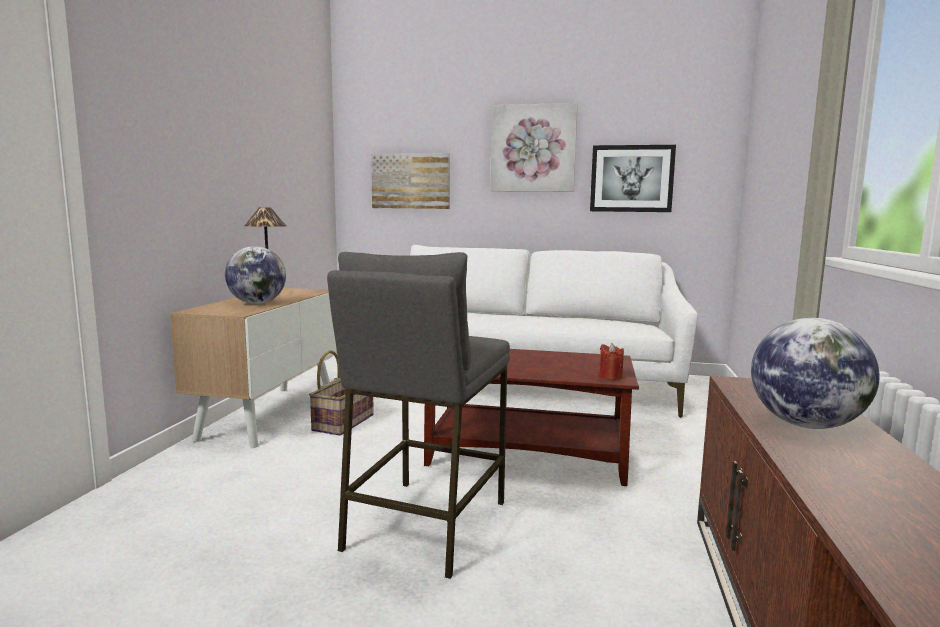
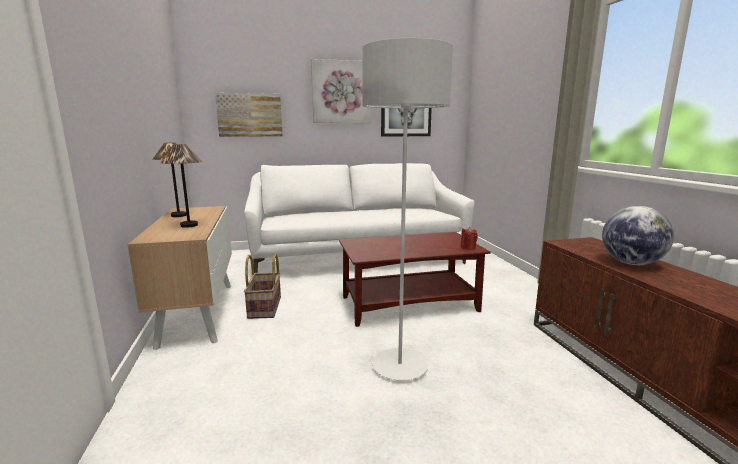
camera: 25 degrees left, 5 degrees up
(257, 303) = (188, 225): globe -> table lamp
(424, 524) = (399, 366): grey stool -> grey floor lamp

